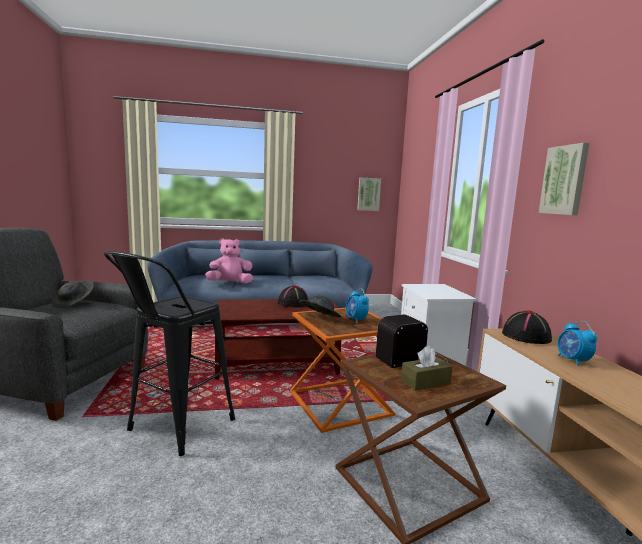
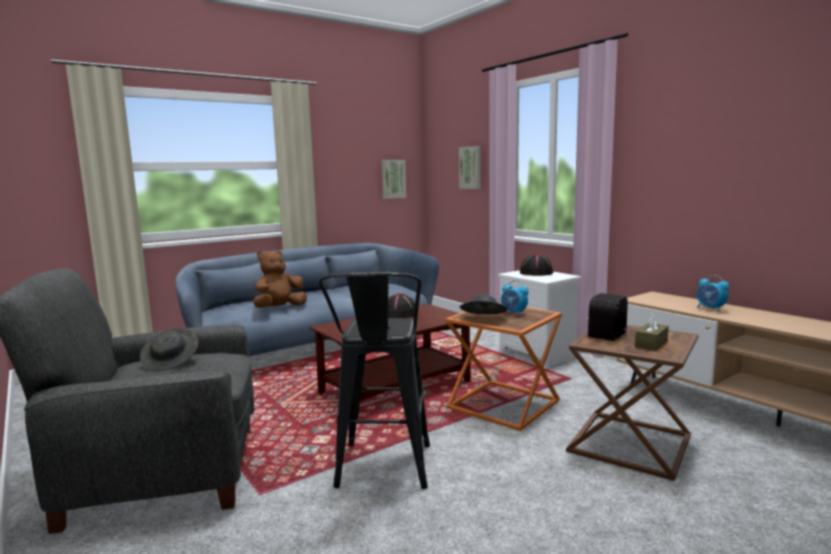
camera: 25 degrees left, 0 degrees up
(230, 283) = (279, 308): pink plush toy -> brown plush toy
(526, 336) = (657, 299): black hat -> black hat (536, 273)
(565, 180) = (660, 158): picture -> picture (471, 167)

